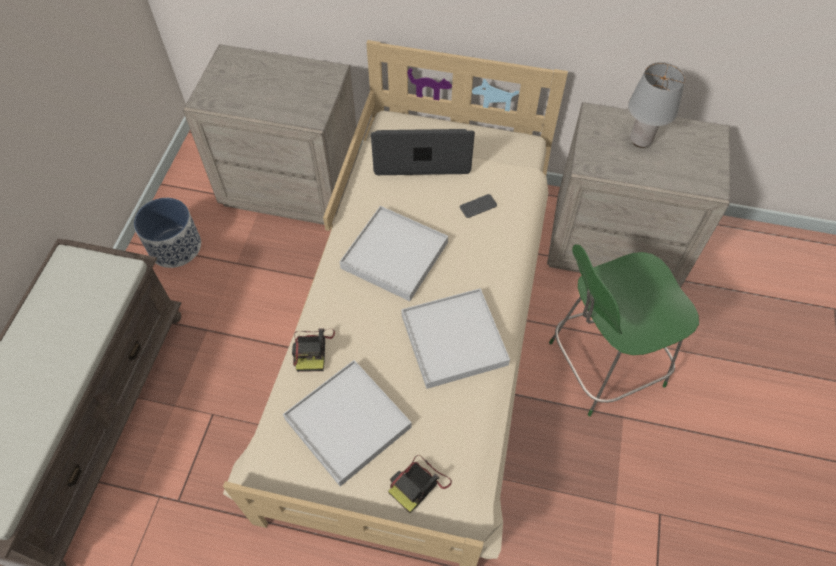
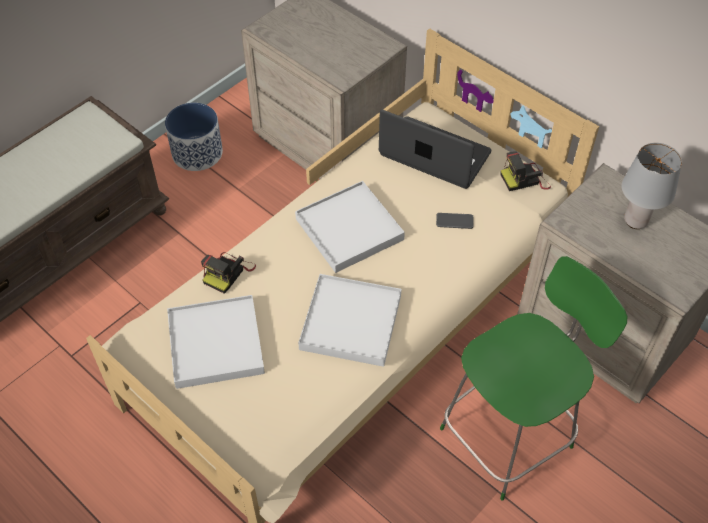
camera: 30 degrees right, 5 degrees down
(419, 484) = (239, 420): camera -> camera (525, 179)
(602, 365) = (510, 435): green chair -> green chair turned 135 degrees clockwise

